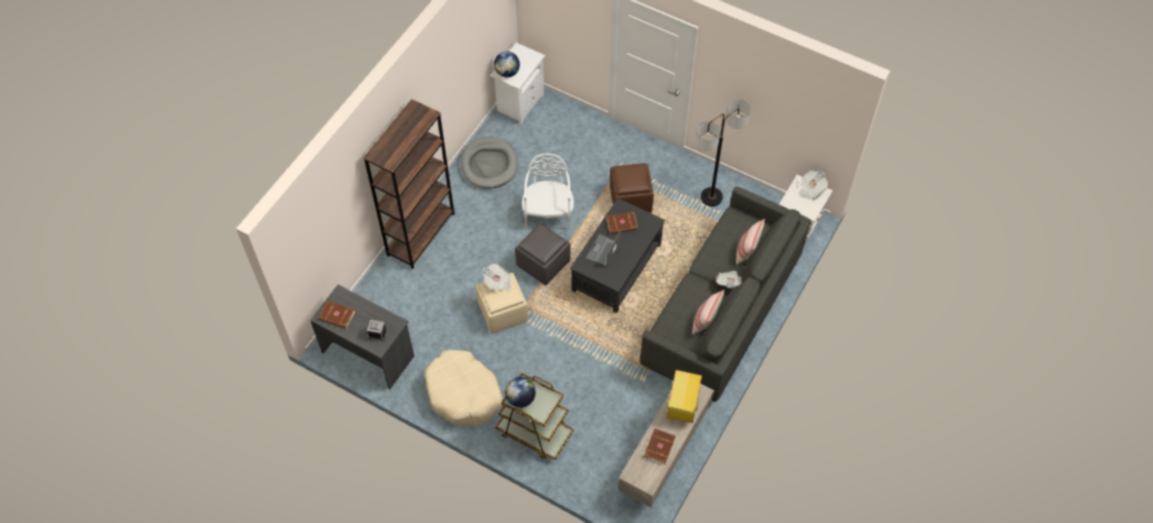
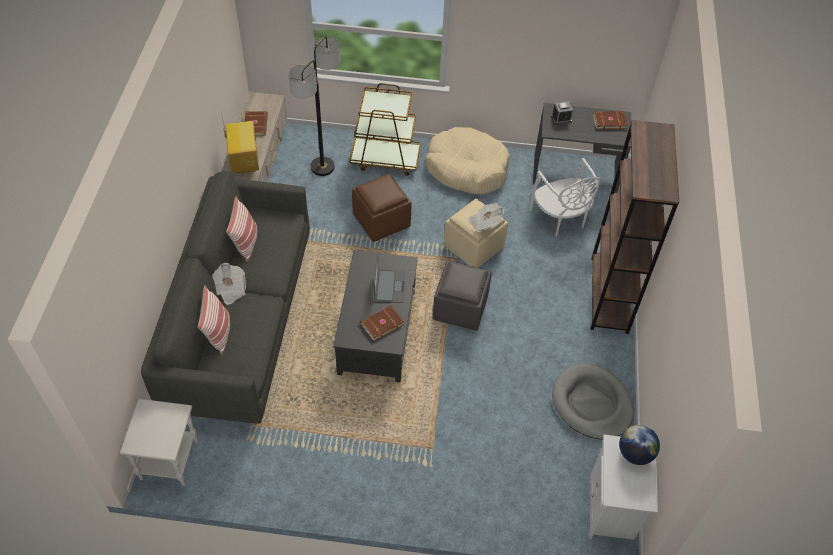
camera: 155 degrees right, 5 degrees down
(520, 398) = (396, 102): globe -> none
(548, 214) = (486, 366): white chair -> white chair (560, 218)
(630, 199) = (398, 419): brown ottoman -> brown ottoman (382, 221)
(711, 197) = (294, 460): floor lamp -> floor lamp (322, 167)
(810, 190) = (150, 441): newspaper -> none

